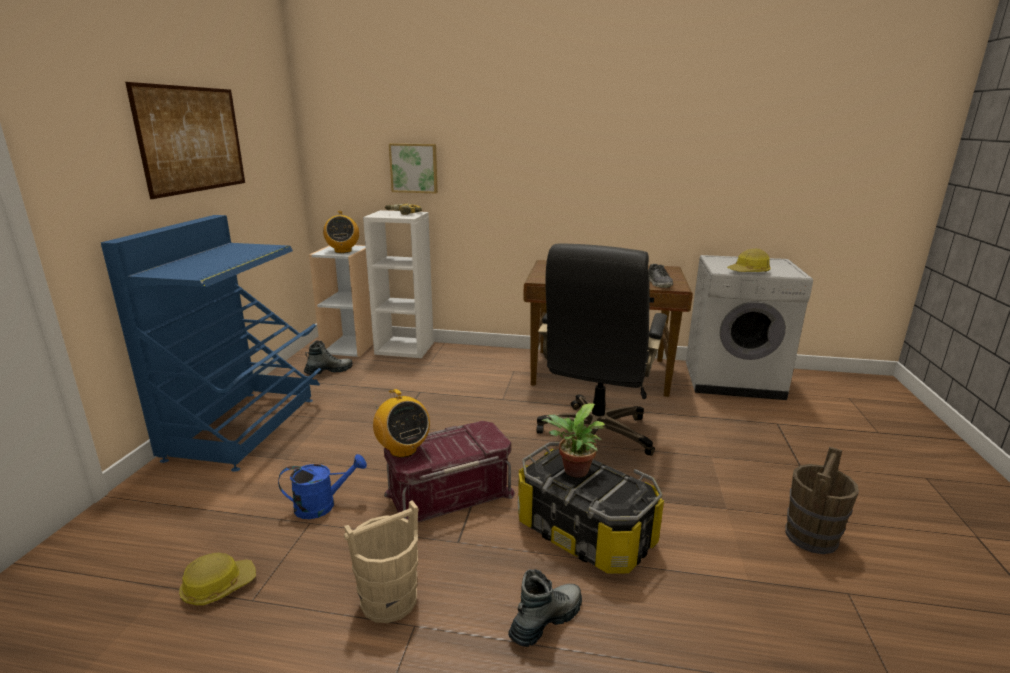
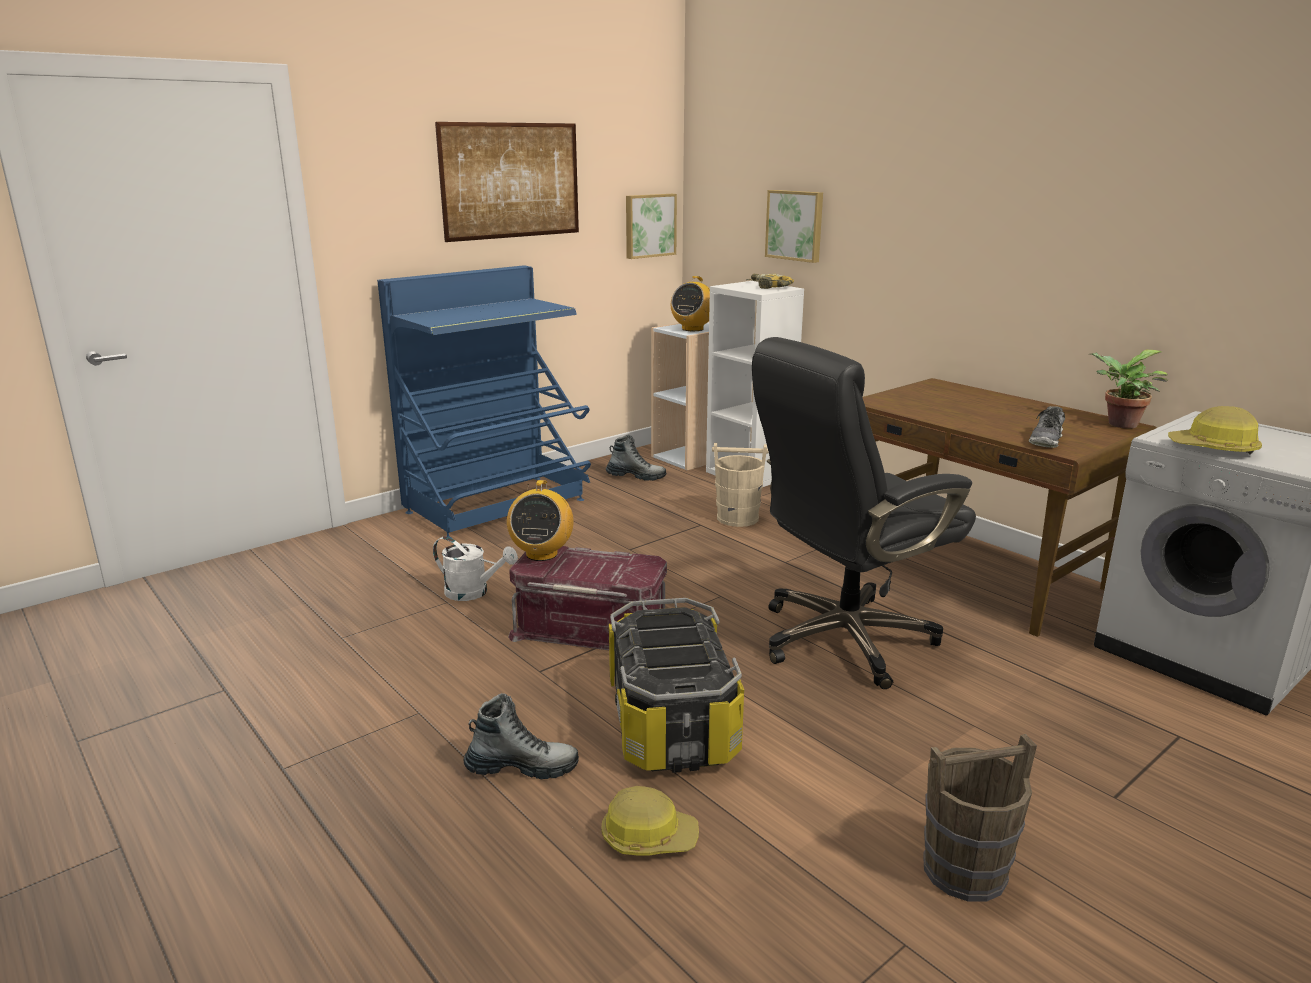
camera: 40 degrees right, 0 degrees up
(218, 586) = (334, 618): hard hat -> hard hat (648, 836)
(285, 174) = (649, 225): none -> picture
(322, 505) = (473, 593): blue watering can -> white watering can
(388, 600) = (425, 685): beige bucket -> beige bucket (737, 518)
(573, 472) = (666, 634): potted plant -> potted plant (1118, 424)

